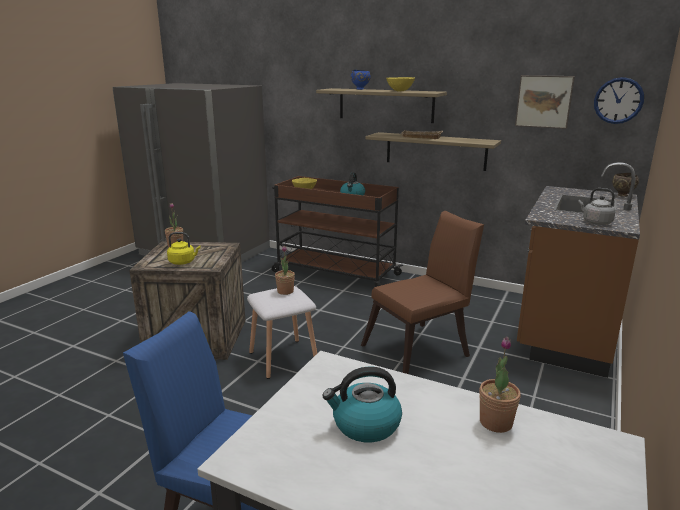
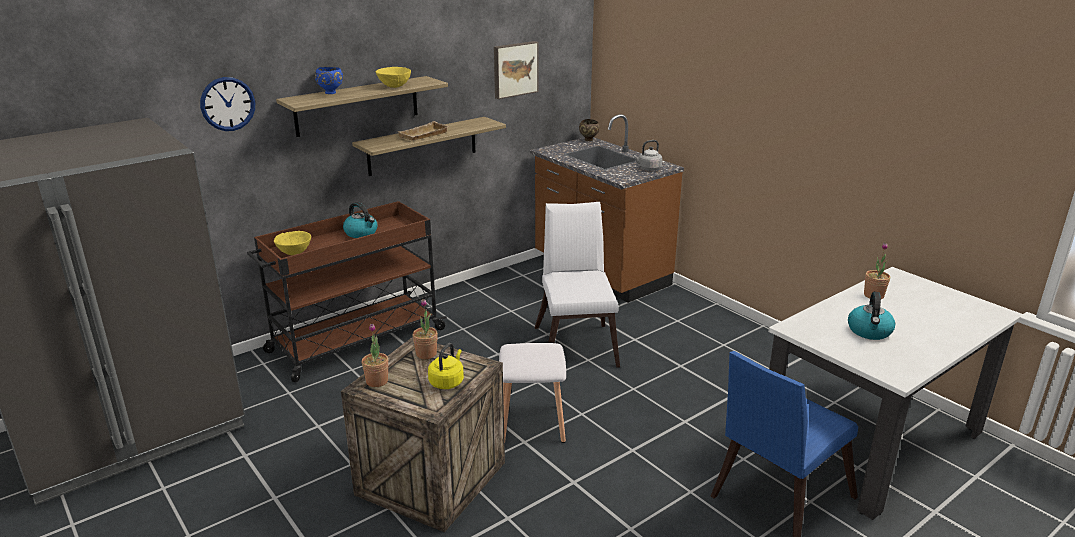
camera: 65 degrees left, 5 degrees up
(285, 291) = (524, 350): potted plant -> potted plant (426, 354)
(421, 349) = (576, 343): brown chair -> white chair
(618, 100) = (566, 58): wall clock -> wall clock (228, 104)

